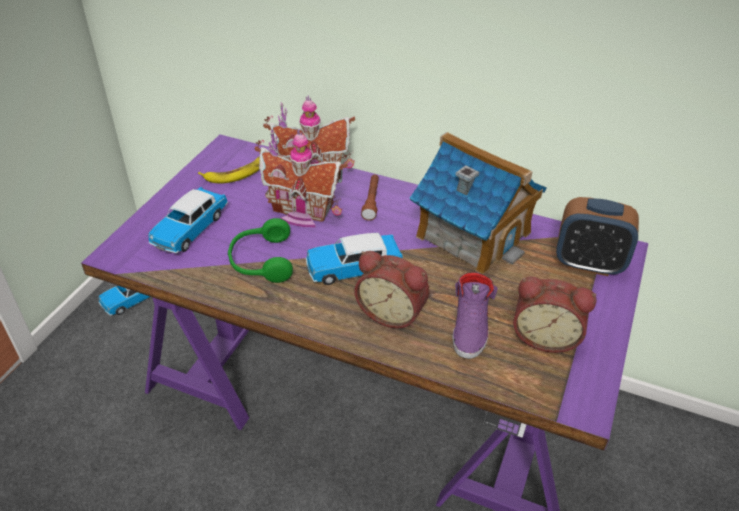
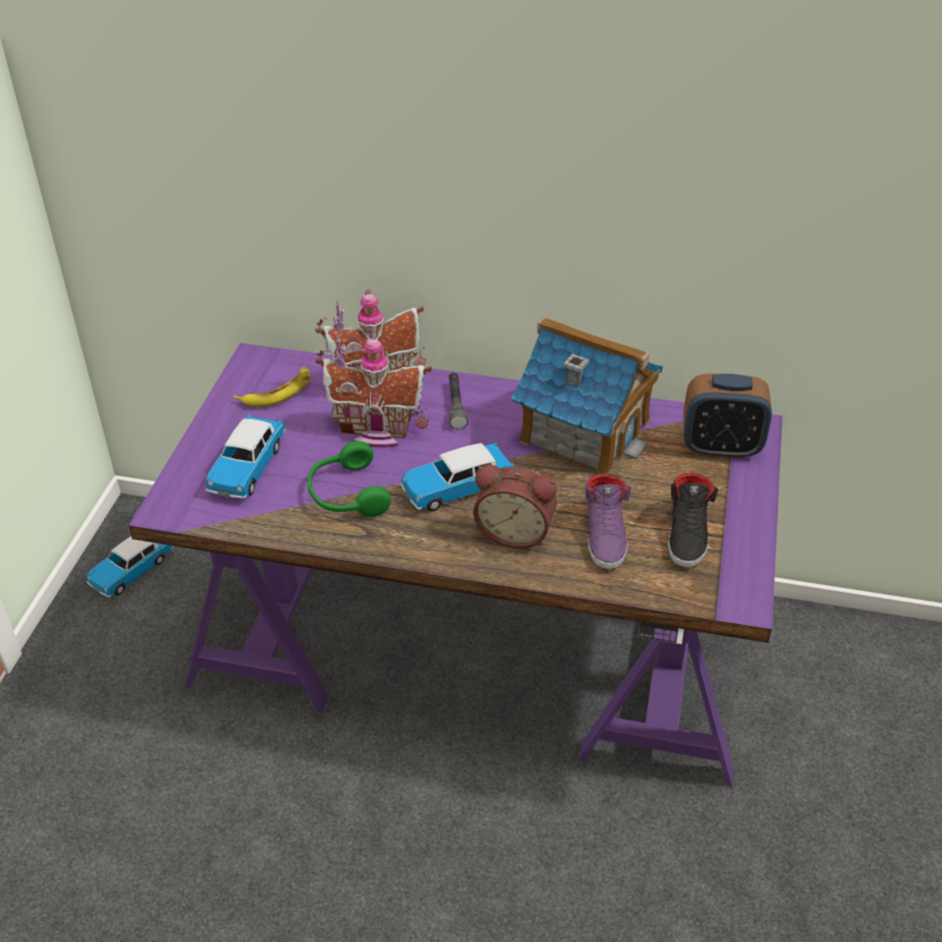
camera: 10 degrees left, 0 degrees up
(371, 201) = (456, 406): brown flashlight -> grey flashlight
(545, 336) = (688, 534): alarm clock -> black shoe

